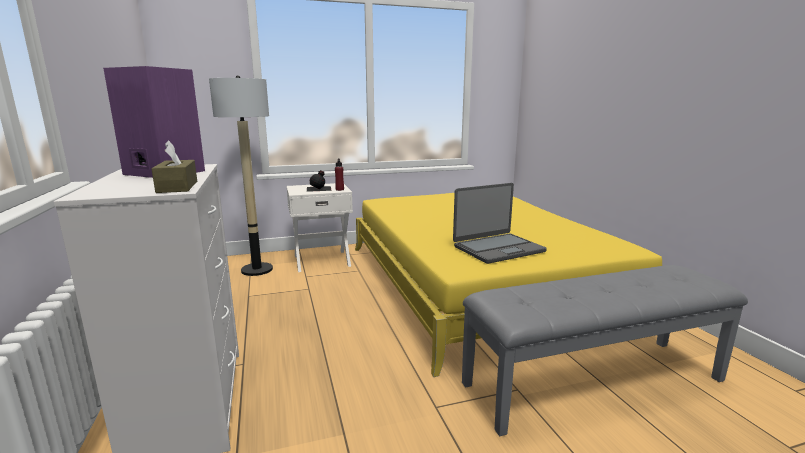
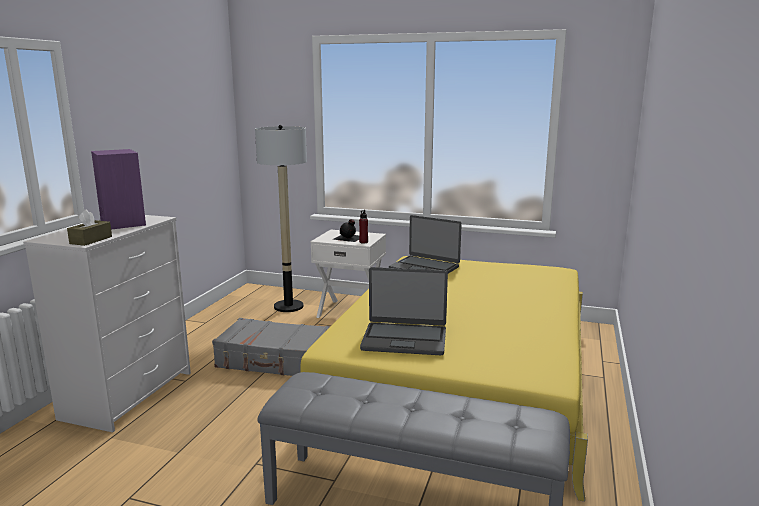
camera: 35 degrees right, 0 degrees up
(318, 315) = (278, 361): none -> grey suitcase
(401, 204) = (424, 268): none -> laptop

